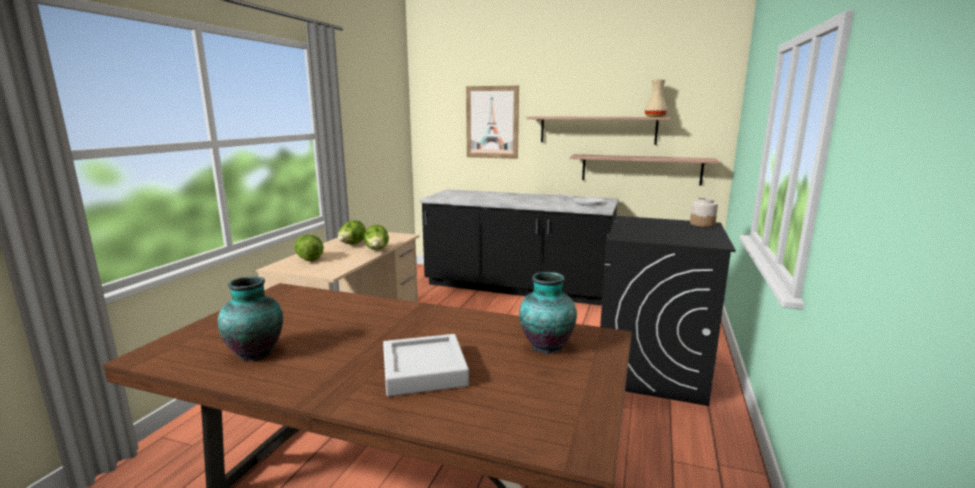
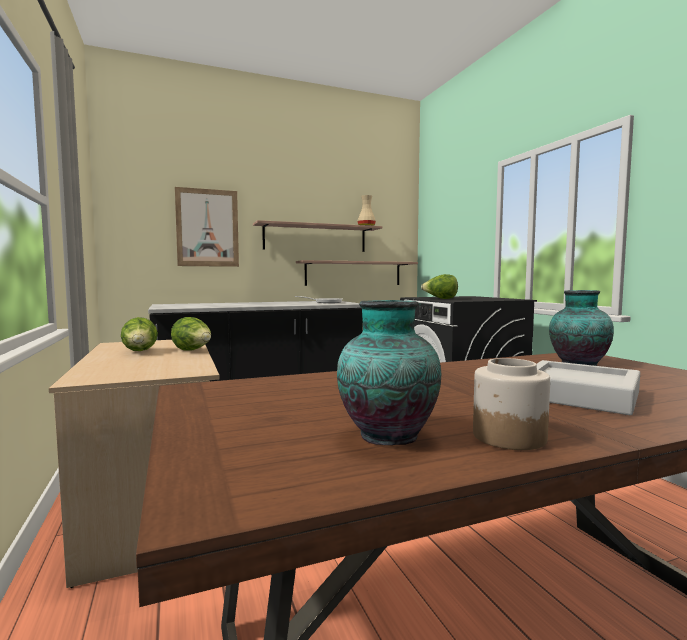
camera: 40 degrees left, 10 degrees down
(309, 259) = (116, 367): lettuce -> lettuce (440, 299)
(702, 224) = (468, 296): jar -> jar (508, 436)

